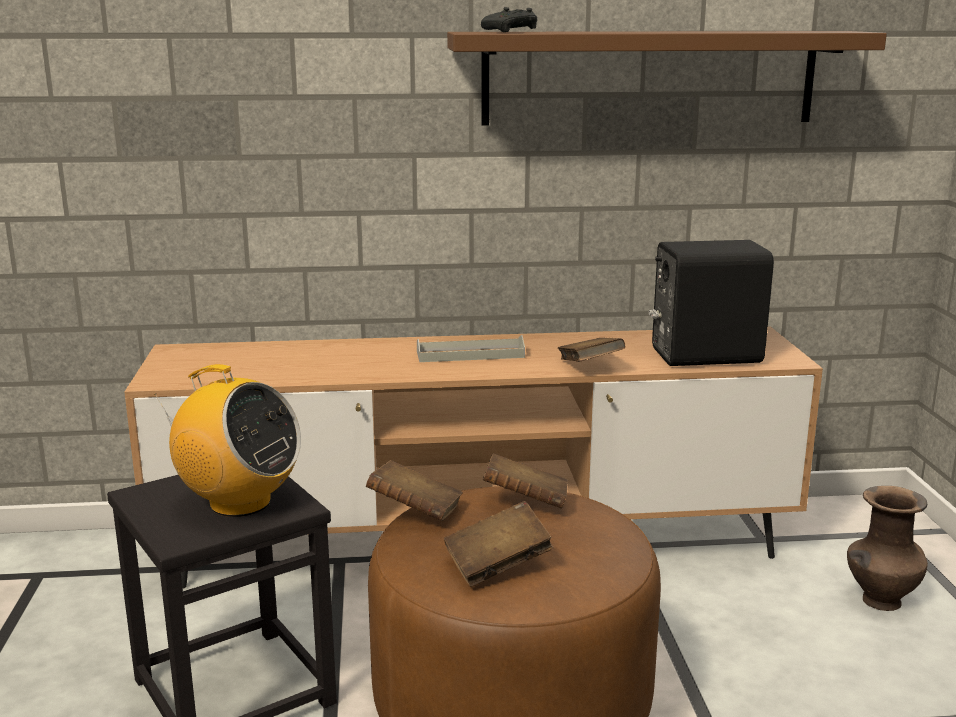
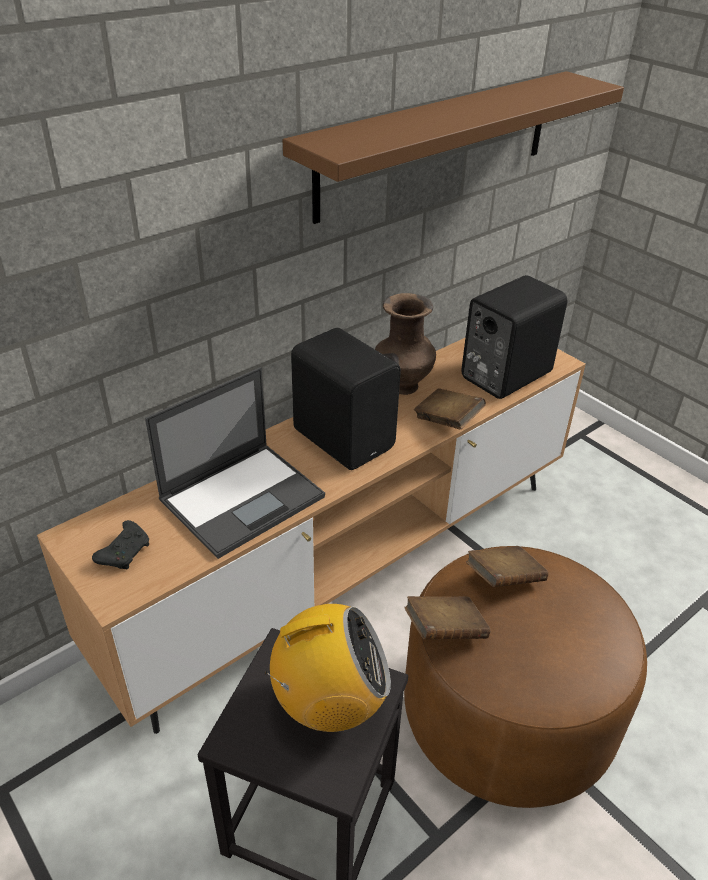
camera: 35 degrees left, 20 degrees up
(328, 363) = (243, 497): none -> laptop
(470, 354) = (344, 437): grey tray -> black speaker
(497, 565) = (559, 662): brown book -> none
(513, 31) = (365, 139): black game controller -> black game controller (125, 552)
(879, 601) = (618, 502): brown vase -> brown vase (402, 387)

